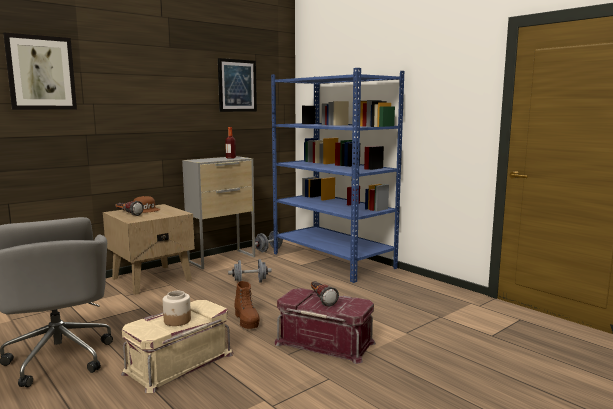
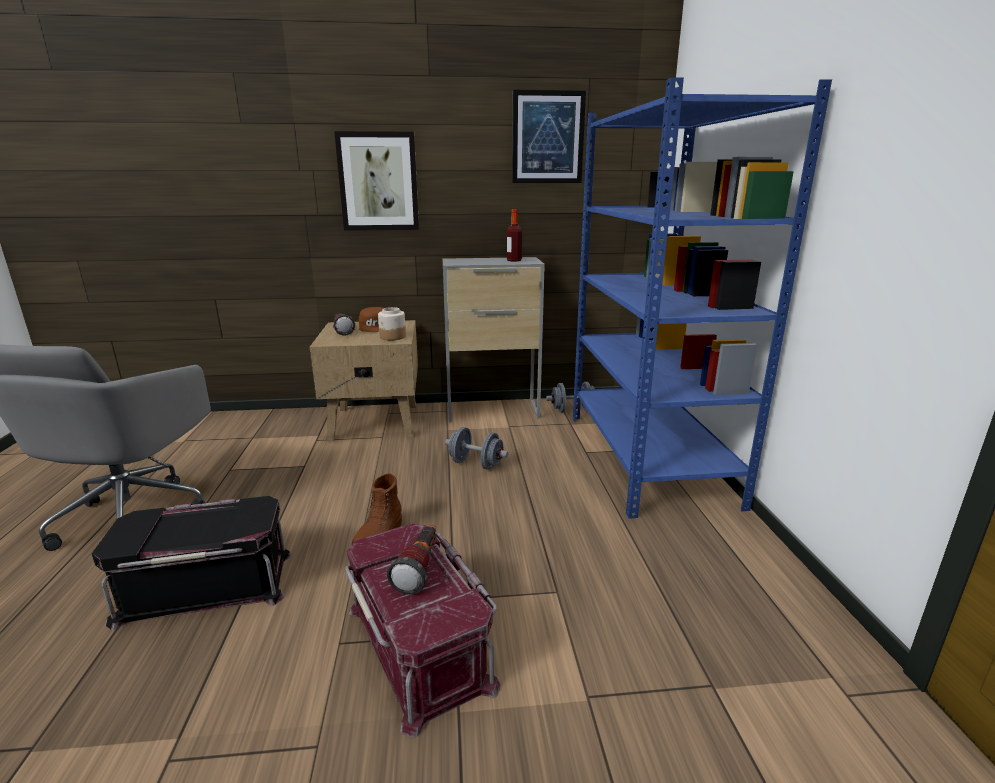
camera: 35 degrees right, 10 degrees up
(41, 73) = (240, 127): picture -> picture (378, 182)
(177, 320) = (189, 529): jar -> jar (392, 337)
(178, 362) = (207, 585): beige storage box -> black storage box

